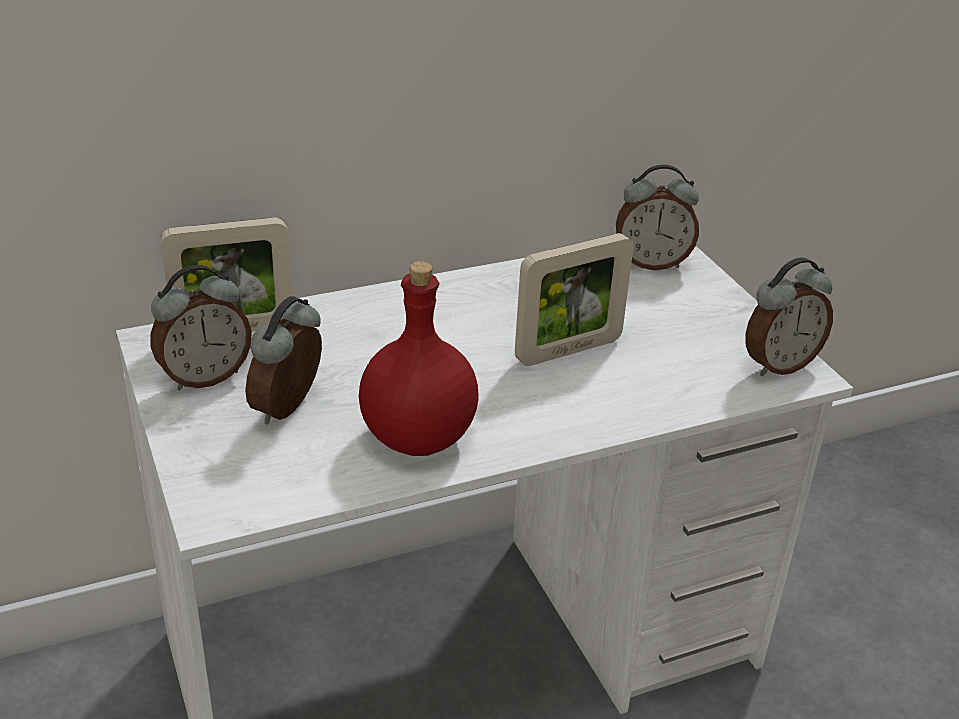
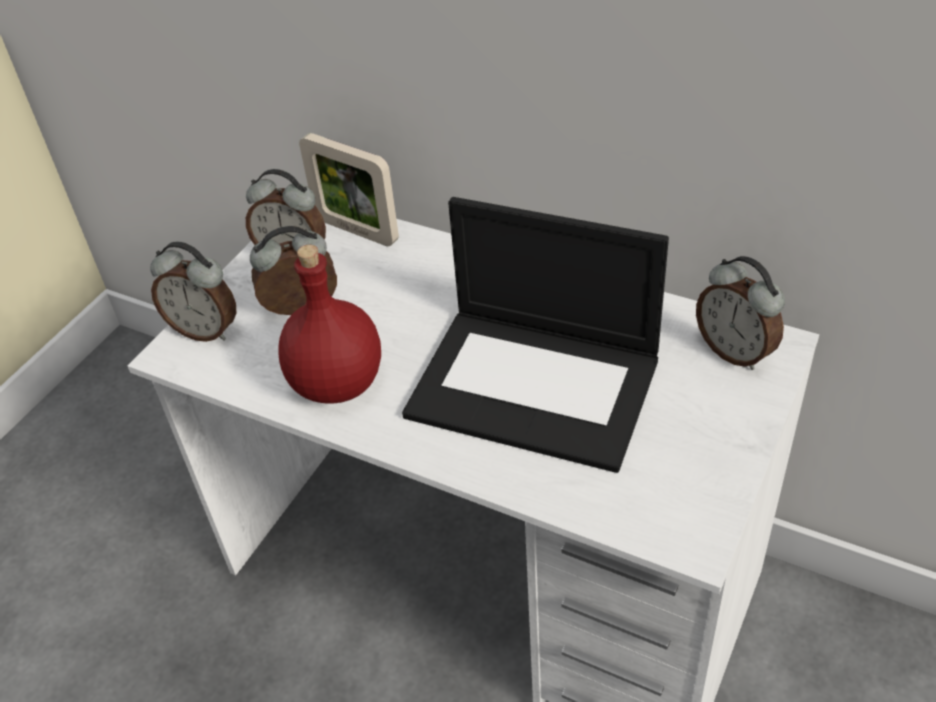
camera: 55 degrees right, 10 degrees up
(568, 350) = (537, 386): picture frame -> laptop
(778, 364) = (686, 517): alarm clock -> alarm clock (205, 330)

